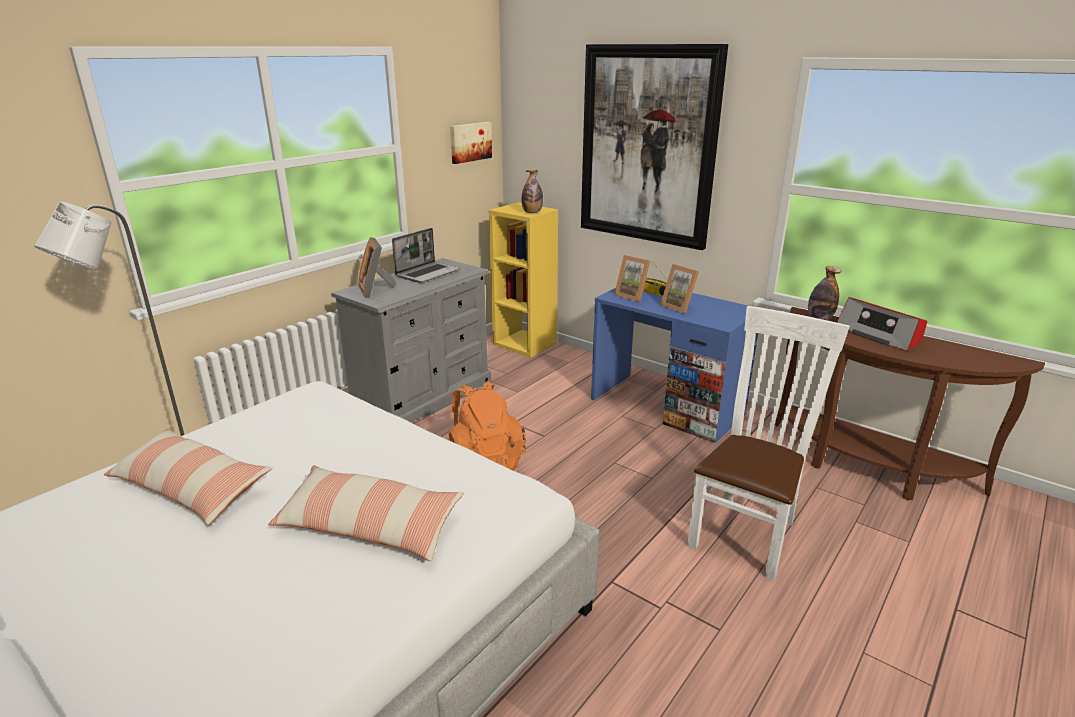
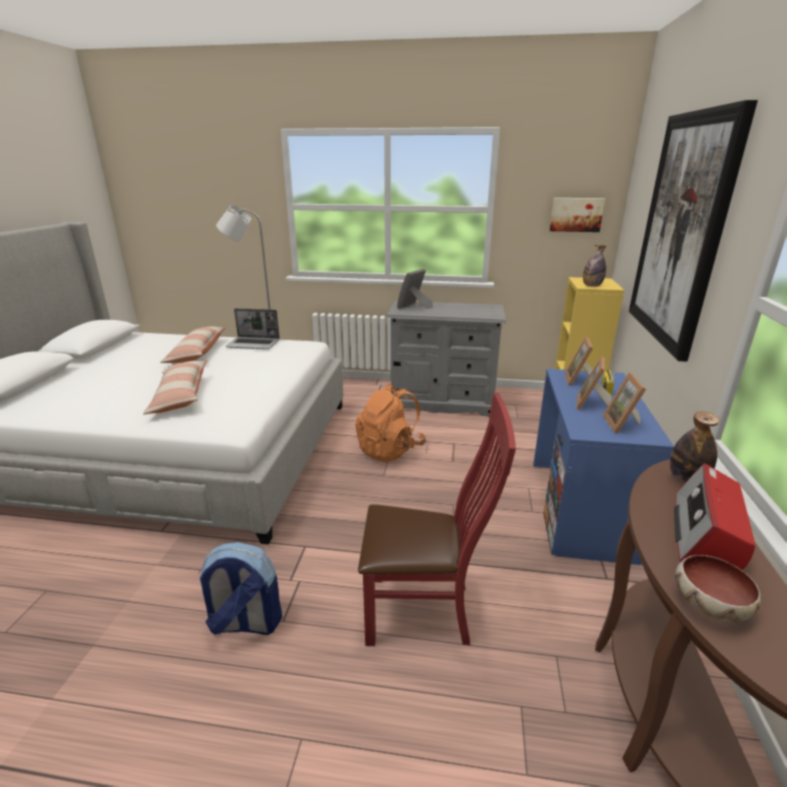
camera: 60 degrees right, 0 degrees up
(428, 273) = (465, 309): laptop -> laptop (254, 344)
(710, 661) = (245, 623): none -> backpack
(721, 310) = (623, 425): none -> picture frame
(747, 531) = (426, 611): white chair -> red chair
(944, 359) = (708, 603): none -> bowl

